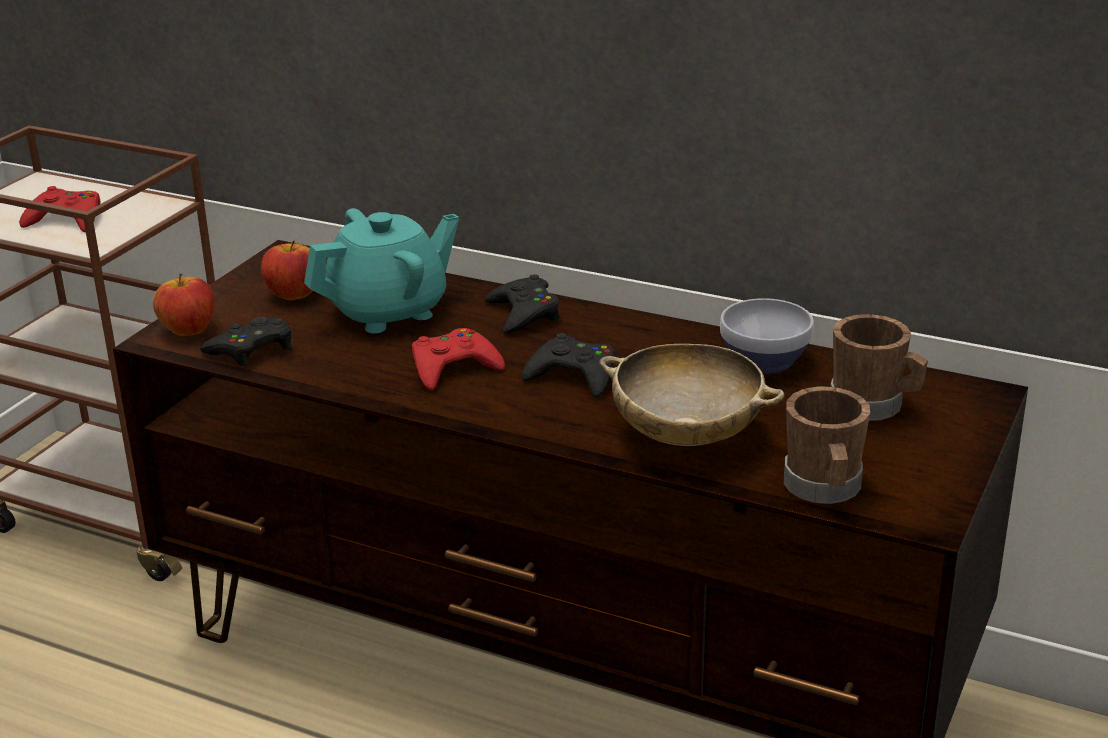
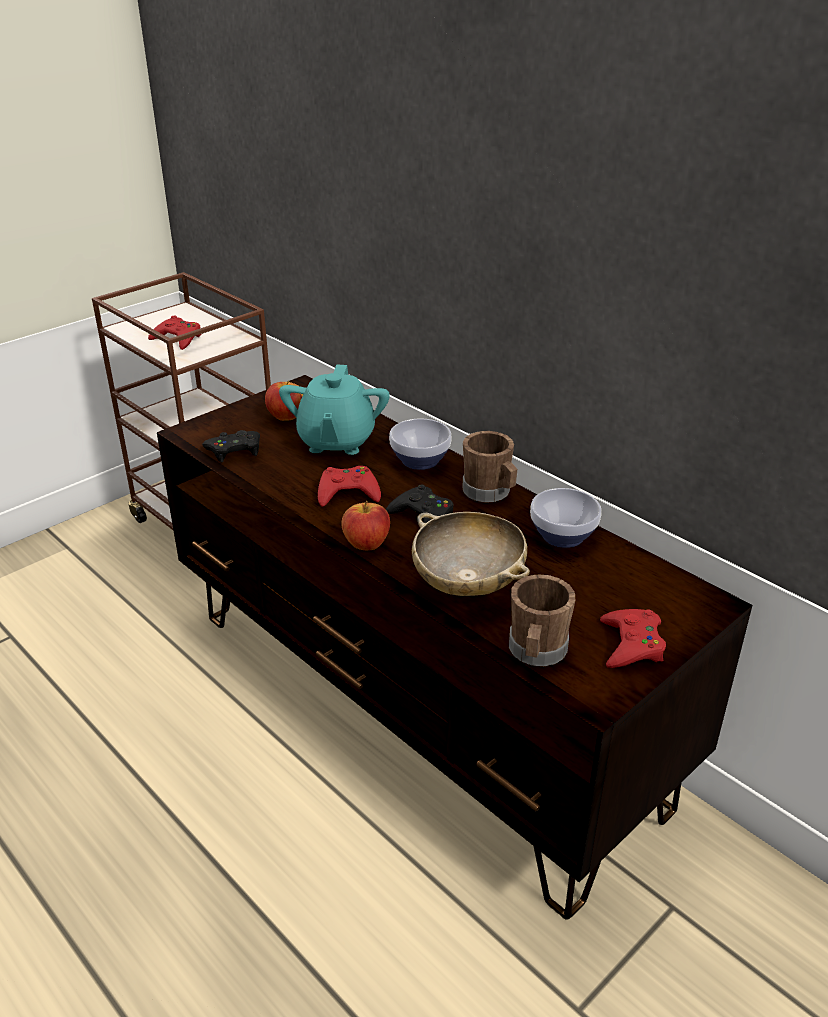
camera: 20 degrees right, 5 degrees up
(188, 330) = (207, 429): apple -> apple (366, 544)
(389, 311) = (336, 441): turquoise teapot -> turquoise teapot turned 105 degrees clockwise
(523, 313) = (421, 461): black game controller -> bowl
(874, 406) = (619, 592): brown mug -> brown mug (490, 493)
(926, 456) = (631, 645): none -> red game controller

